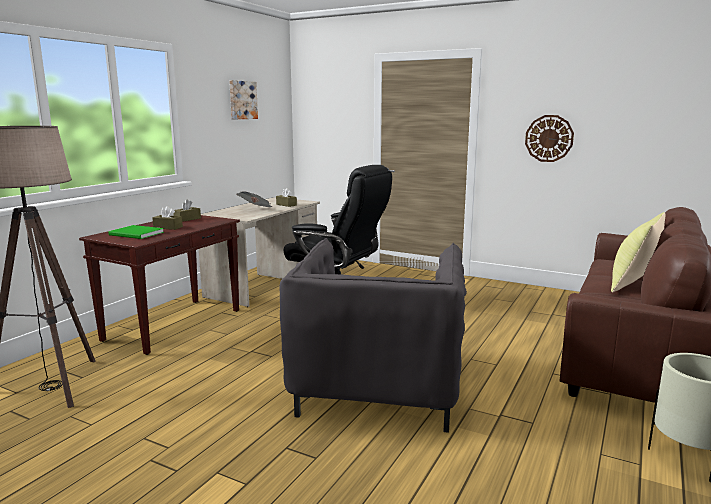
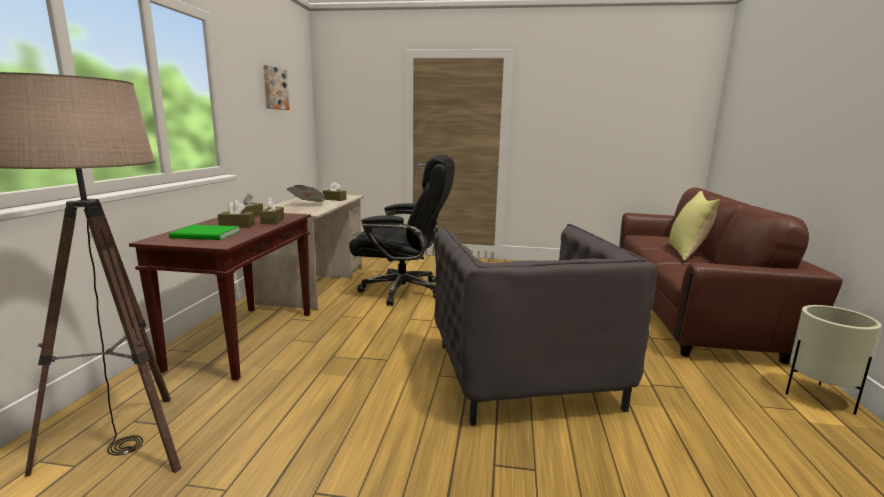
camera: 20 degrees left, 0 degrees up
(200, 224) = (272, 221): none -> brown tissue box
(549, 138) = (572, 133): wall clock -> none

